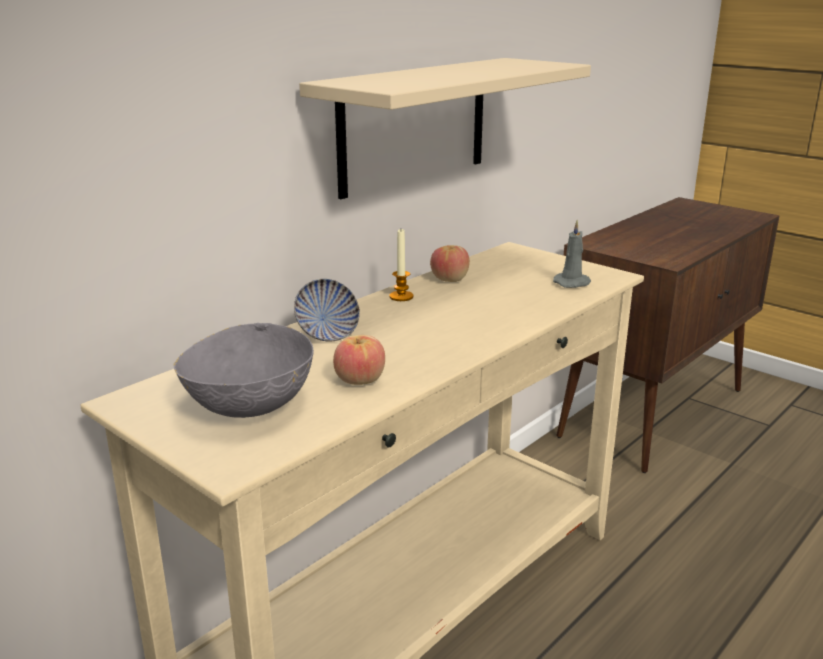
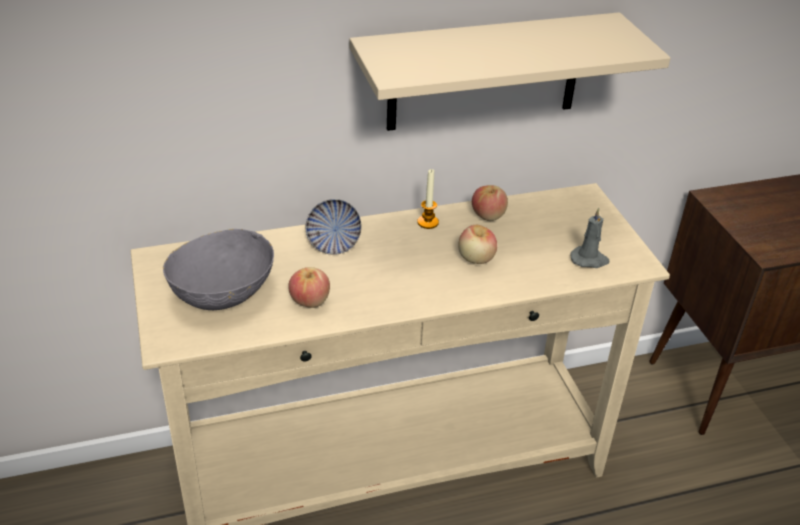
camera: 30 degrees right, 15 degrees up
(479, 307) = (476, 259): none -> apple

